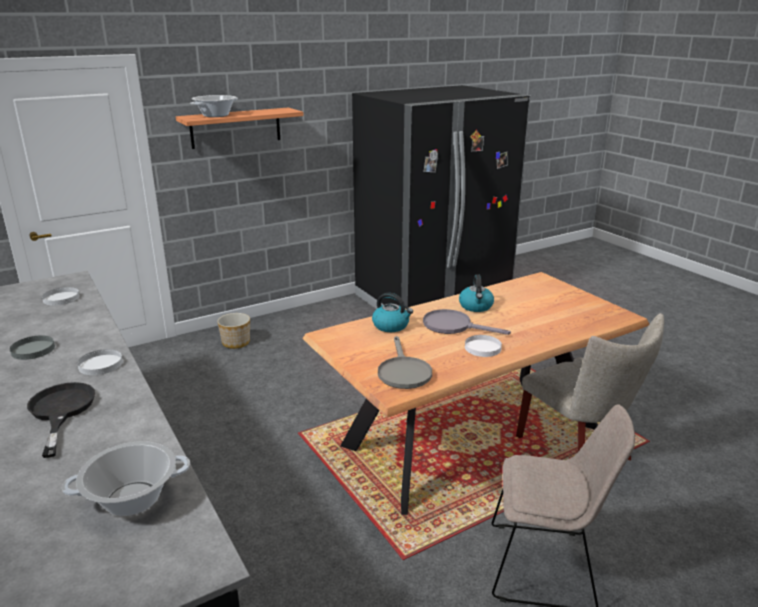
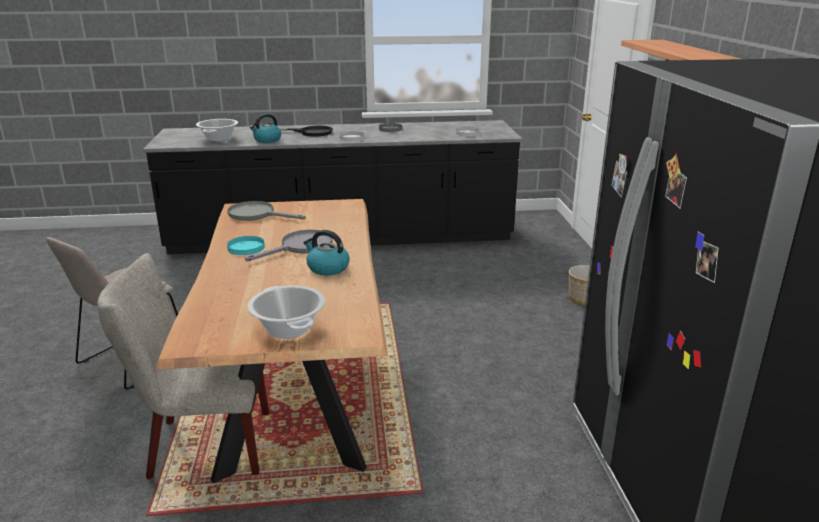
camera: 115 degrees right, 0 degrees up
(215, 115) = (660, 44): cooking pot -> cooking pot (289, 328)
(391, 326) = (335, 225): kettle -> kettle (267, 140)
(483, 348) = (245, 248): white plate -> turquoise plate

